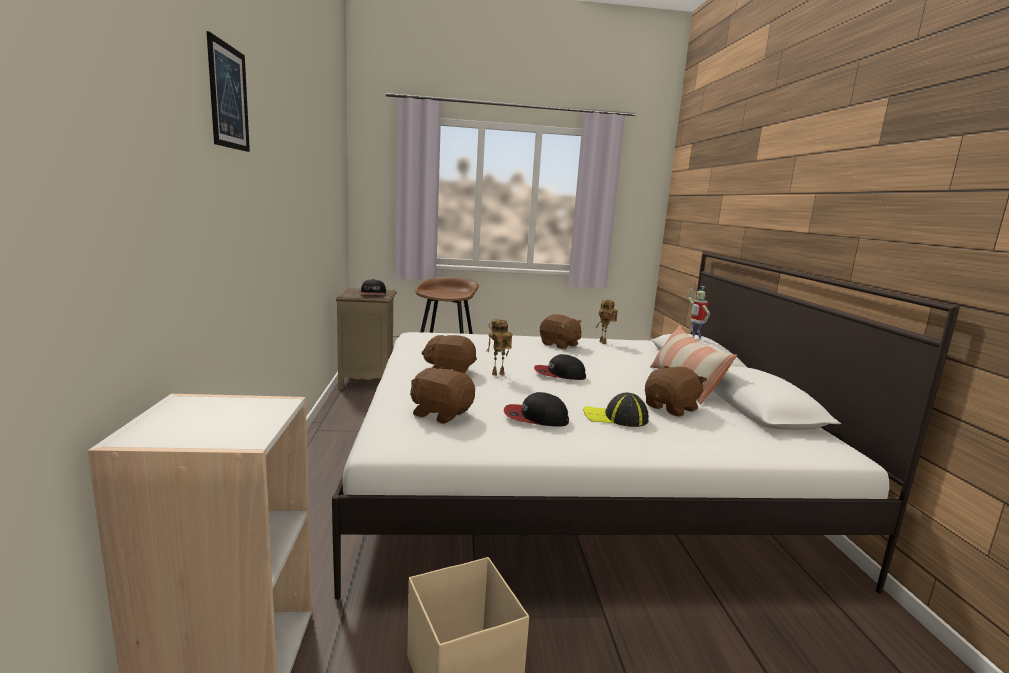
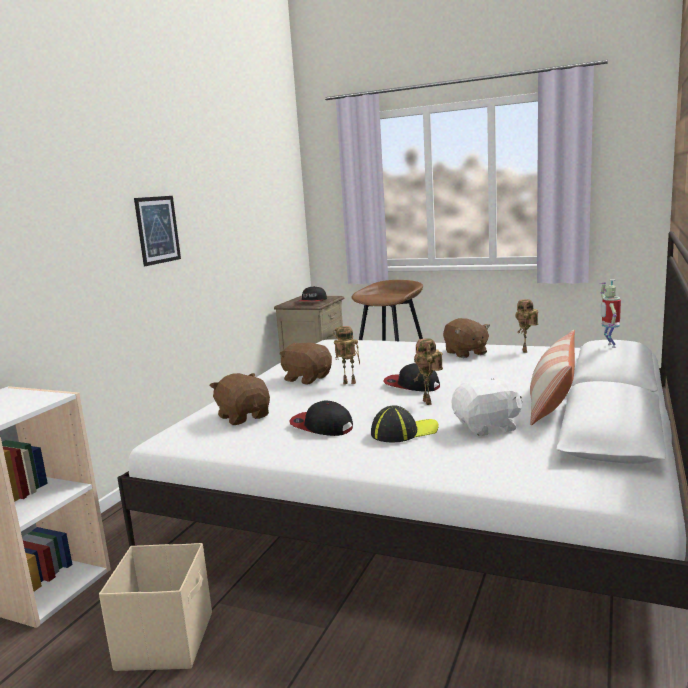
camera: 30 degrees right, 0 degrees up
(228, 97) = (79, 155): picture -> picture (157, 230)
(595, 389) = (429, 402): none -> toy robot
(615, 417) = (404, 432): cap -> cap turned 120 degrees clockwise
(671, 408) = (487, 427): brown plush toy -> white plush toy

